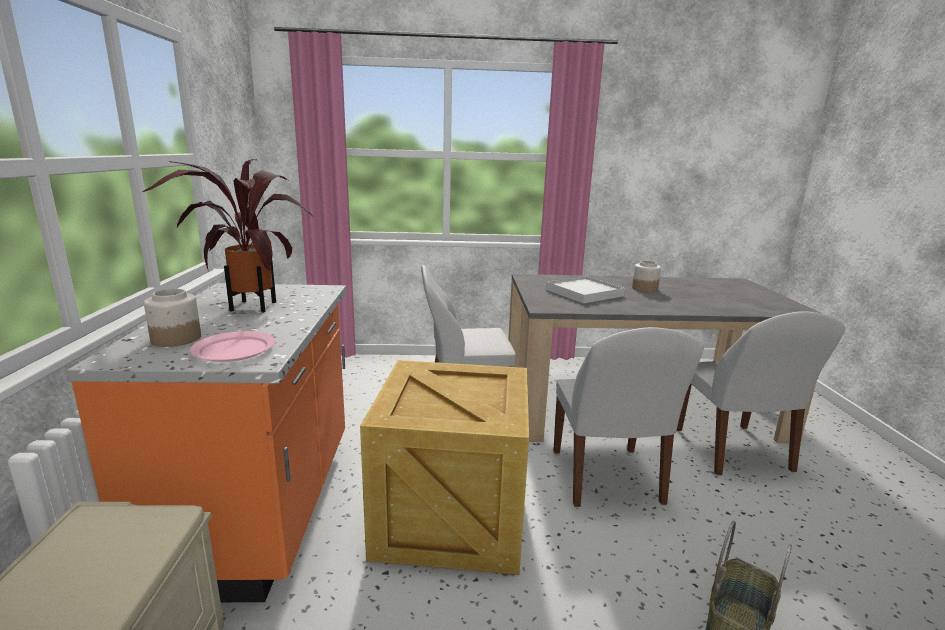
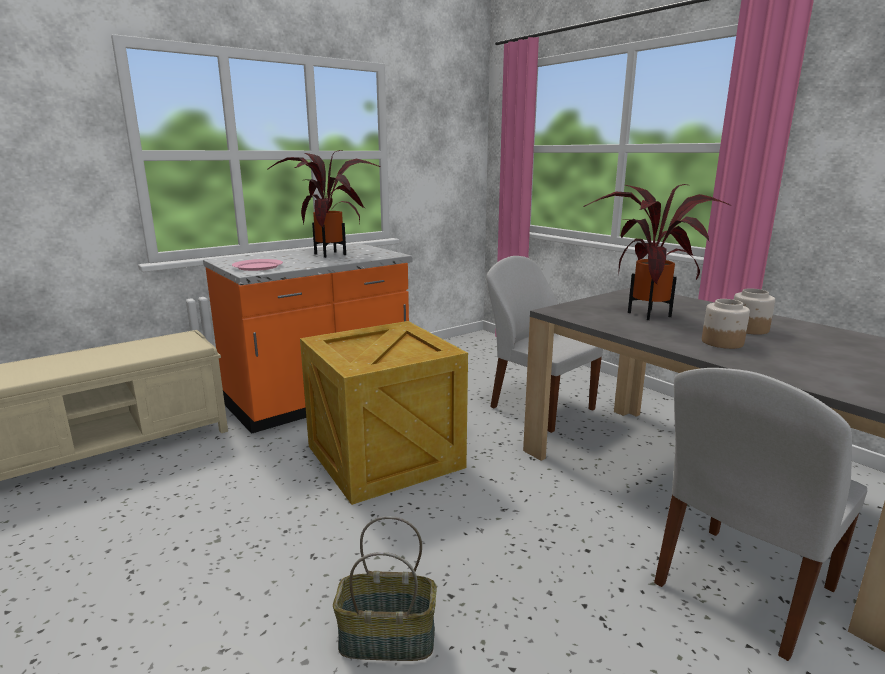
camera: 55 degrees right, 0 degrees up
(175, 339) = (258, 258): jar -> jar (721, 342)
(584, 293) = (648, 313): white tray -> potted plant
(606, 478) = (532, 510): white chair -> none

